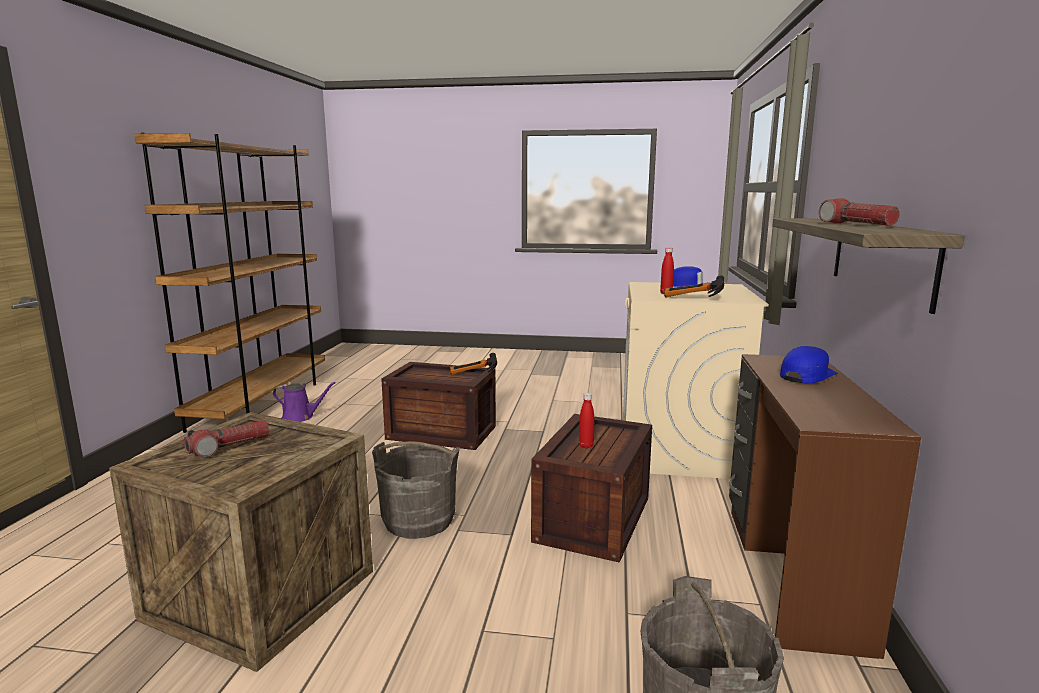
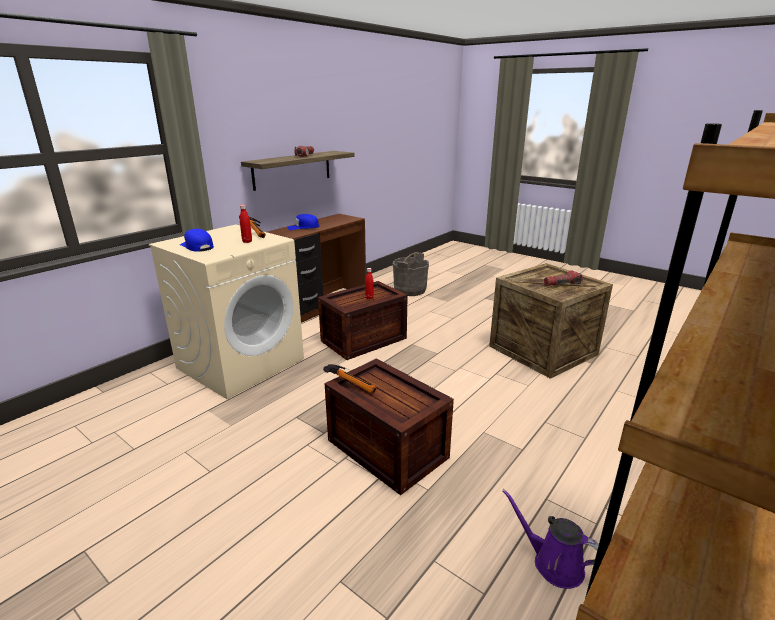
camera: 150 degrees left, 10 degrees up
(418, 521) = (456, 364): grey bucket -> none

